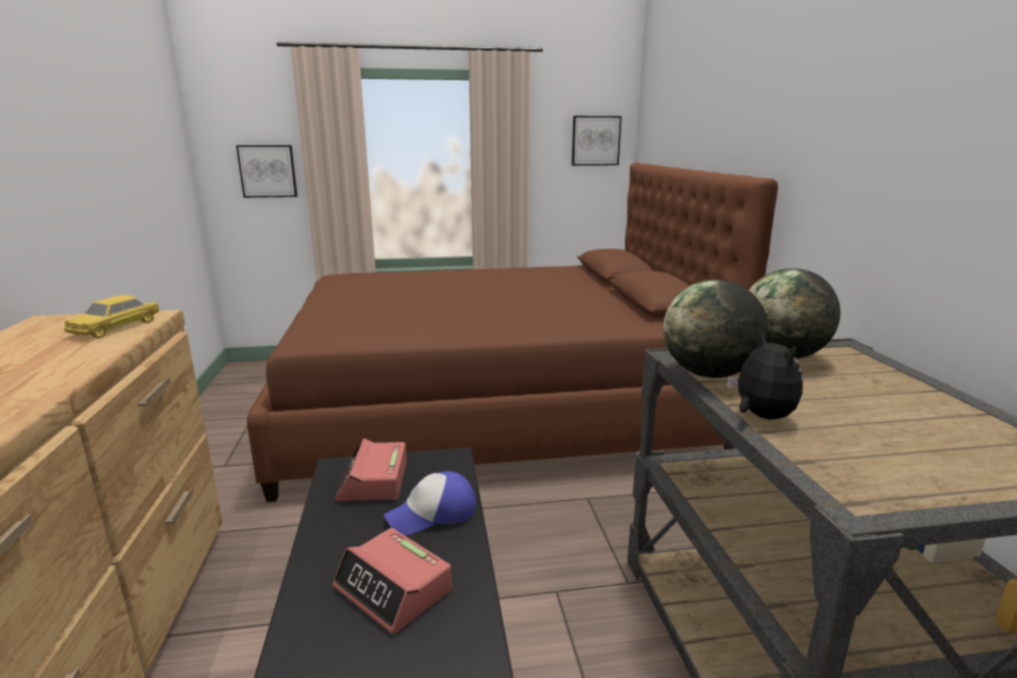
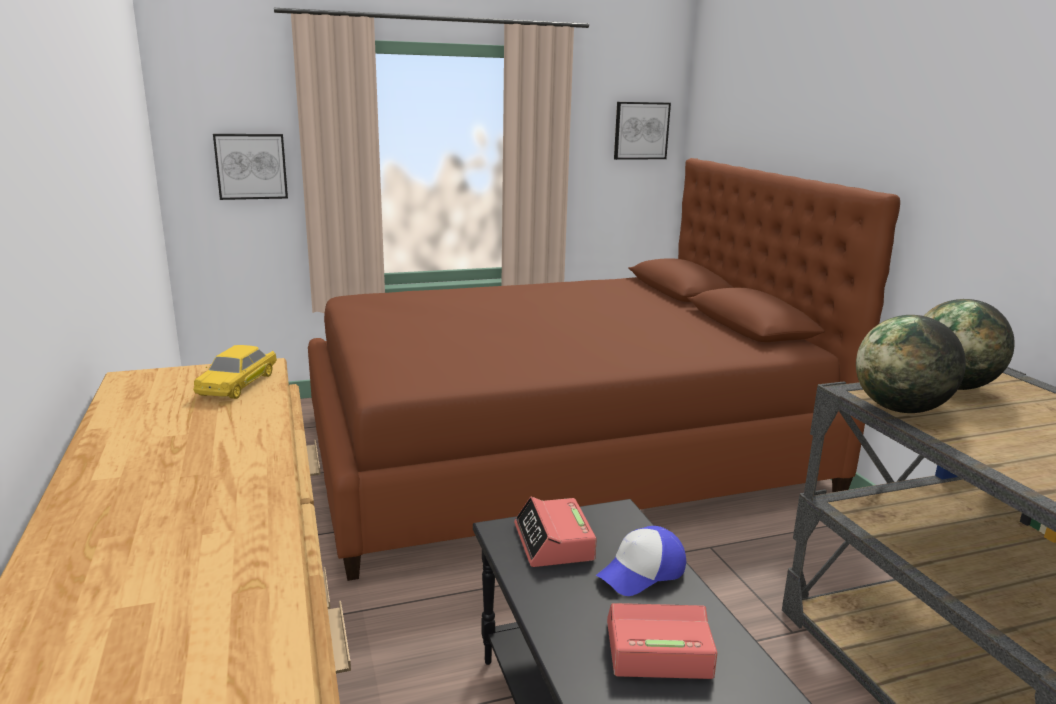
camera: 10 degrees left, 0 degrees up
(394, 589) = (657, 650): alarm clock -> alarm clock turned 150 degrees clockwise
(760, 416) = (978, 450): plush toy -> none

